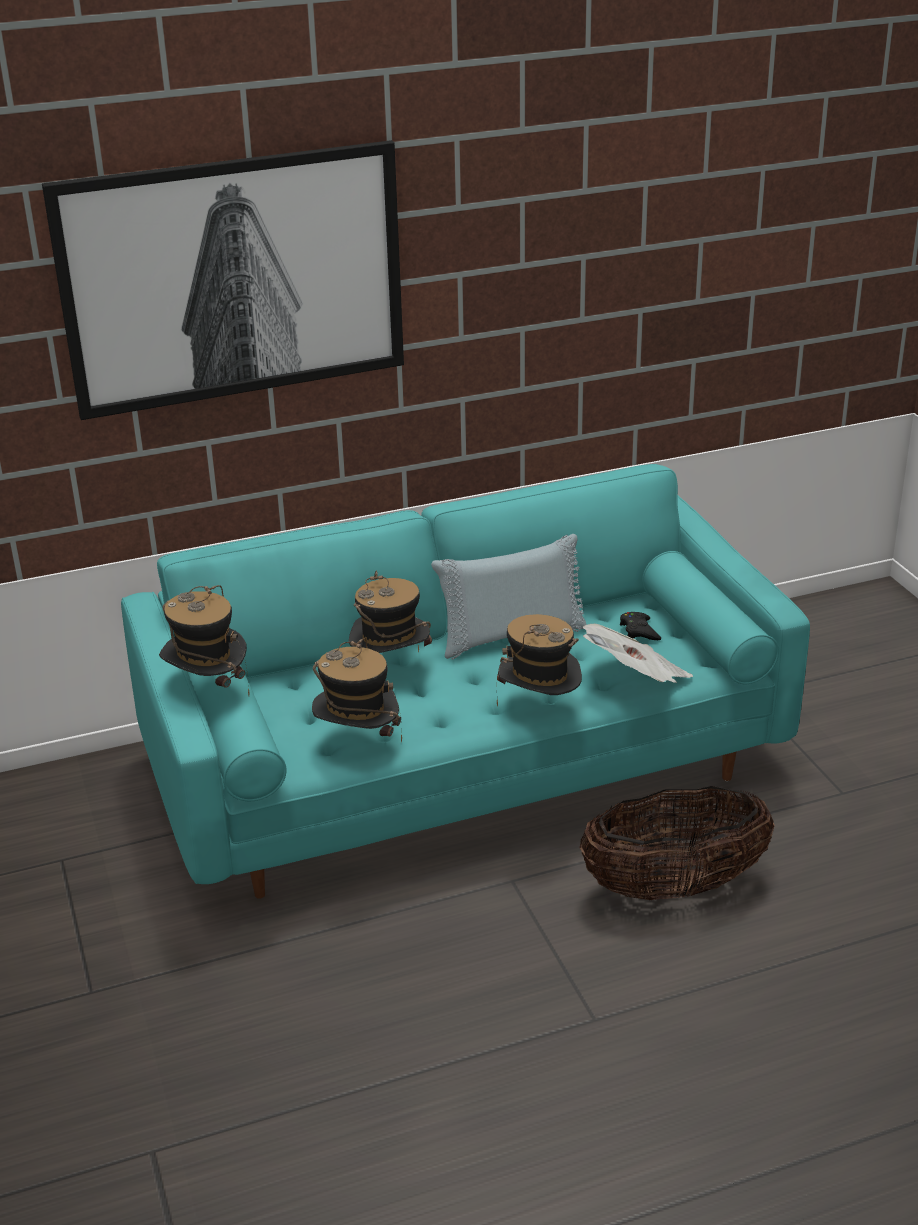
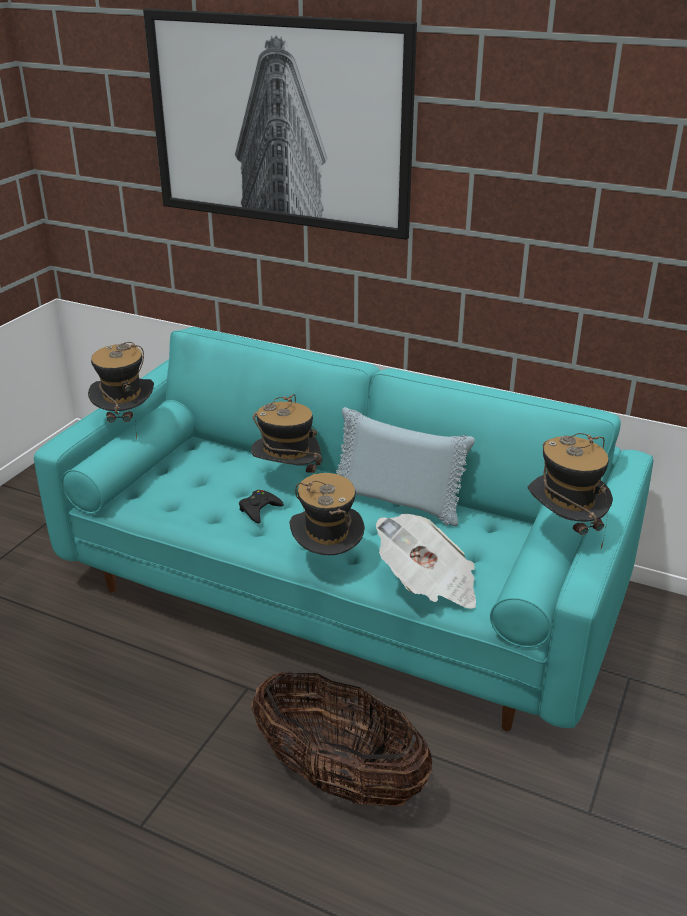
camera: 45 degrees right, 0 degrees up
(358, 743) = (186, 513): hat -> hat (563, 531)
(639, 631) = (492, 551): black game controller -> black game controller (259, 510)

